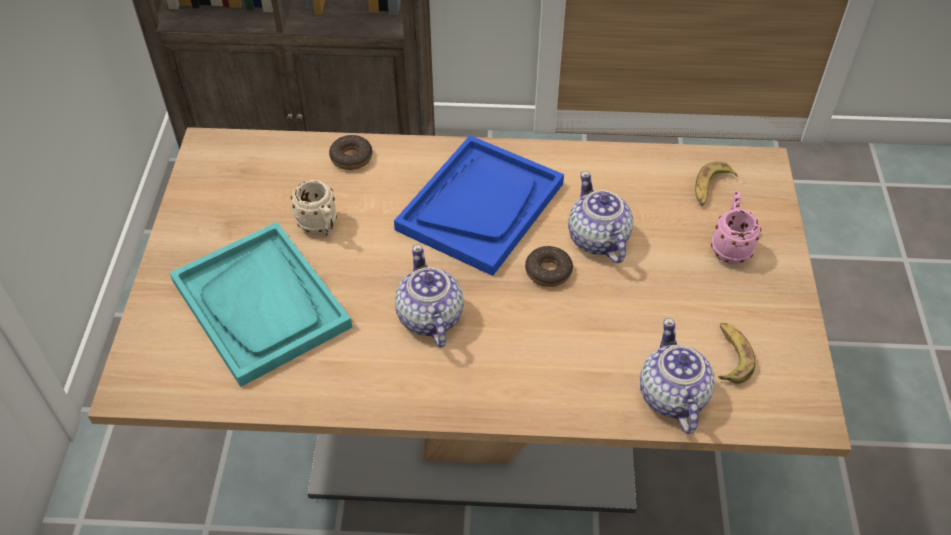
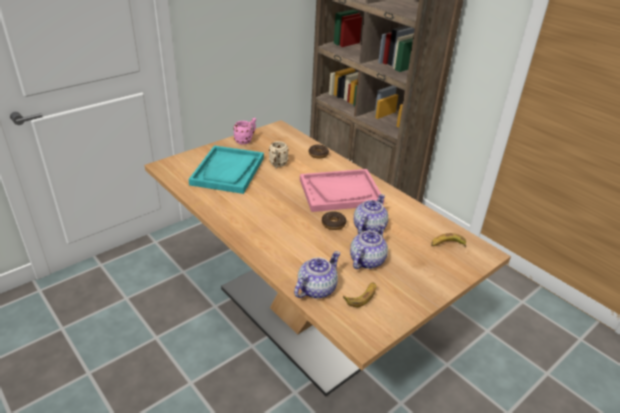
camera: 45 degrees right, 15 degrees down
(429, 318) = (270, 207): teapot -> teapot (366, 260)
(480, 206) = (340, 192): blue tray -> pink tray
(730, 247) = (422, 266): pink mug -> pink mug (246, 140)

